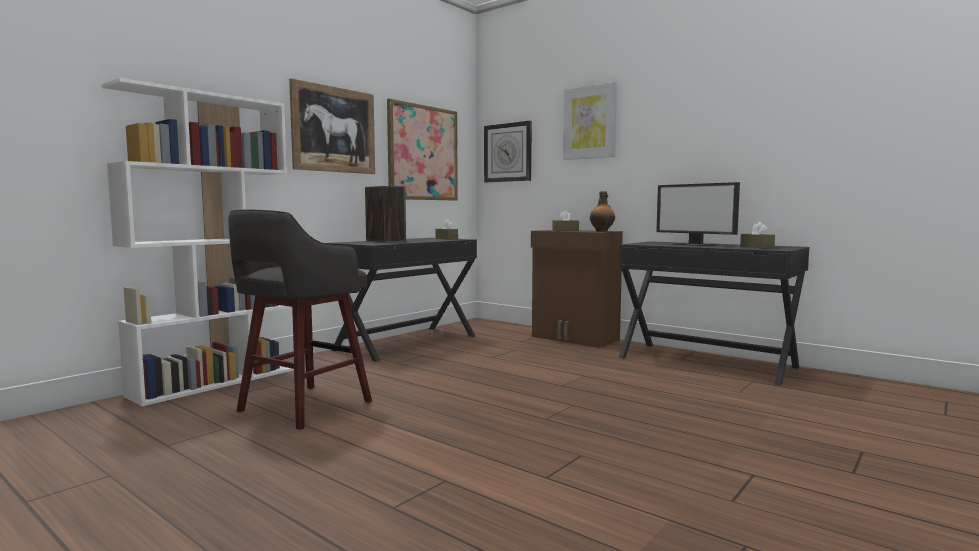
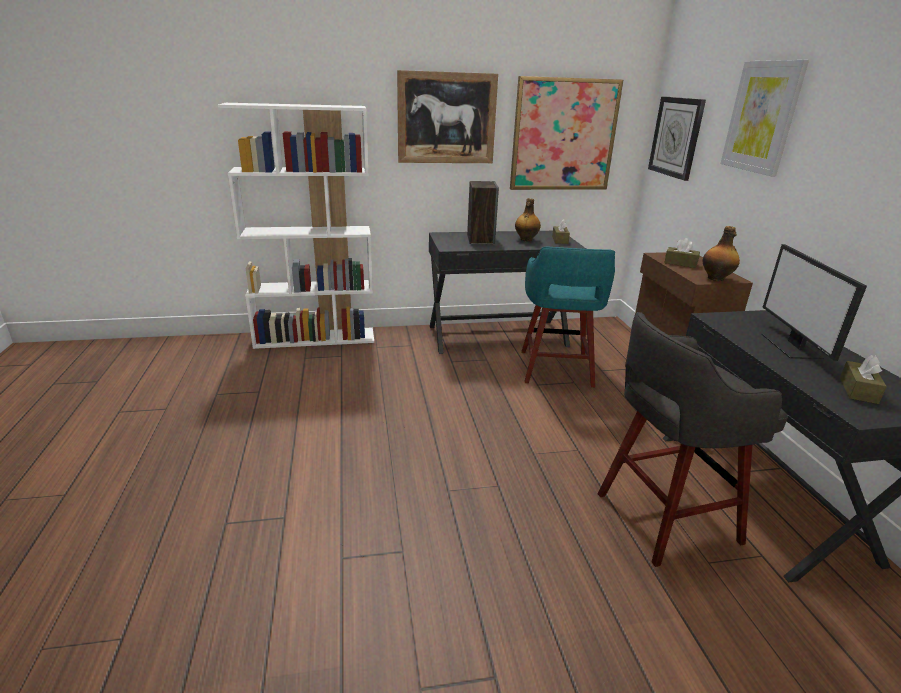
camera: 40 degrees right, 20 degrees up
(302, 407) = (320, 390): grey stool -> grey stool (662, 518)
(421, 240) = (526, 239): none -> bottle
(490, 348) = (556, 370): none -> turquoise stool

